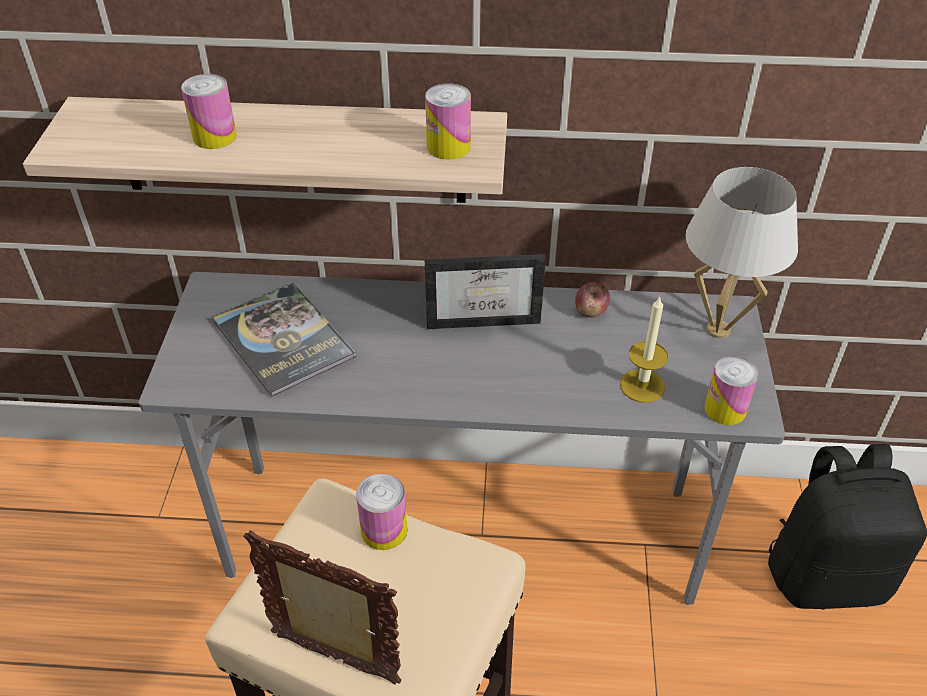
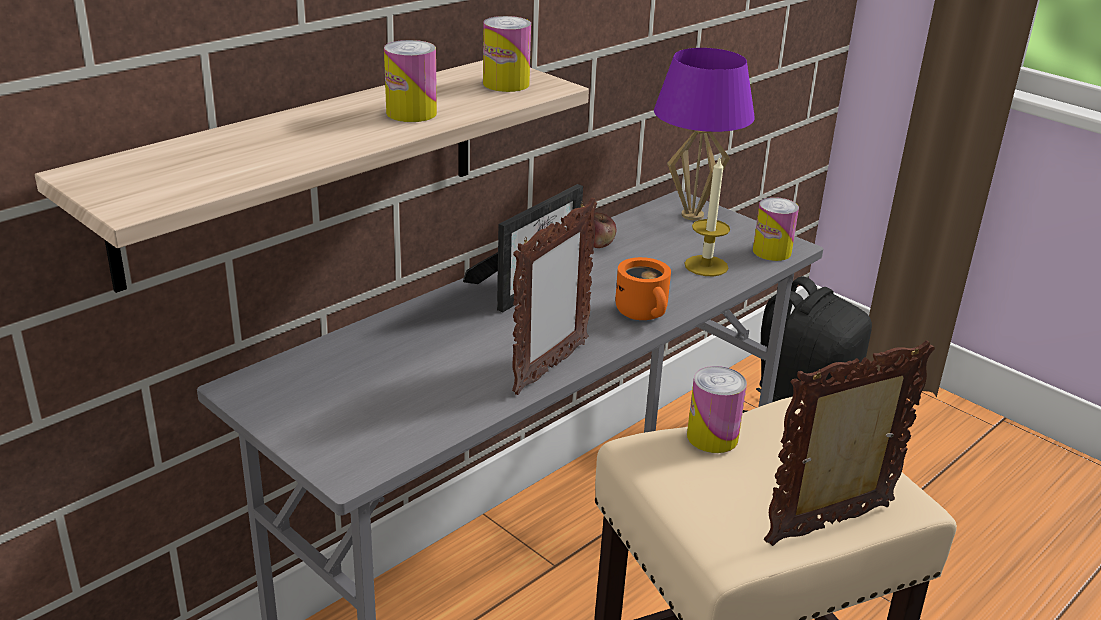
camera: 50 degrees left, 15 degrees down
(214, 136) = (288, 142): can -> can (411, 113)
(283, 339) = (393, 382): book -> none
(383, 395) = (549, 368): none -> picture frame
(520, 396) = (645, 313): none -> orange mug
(717, 329) = (692, 215): white table lamp -> purple table lamp

